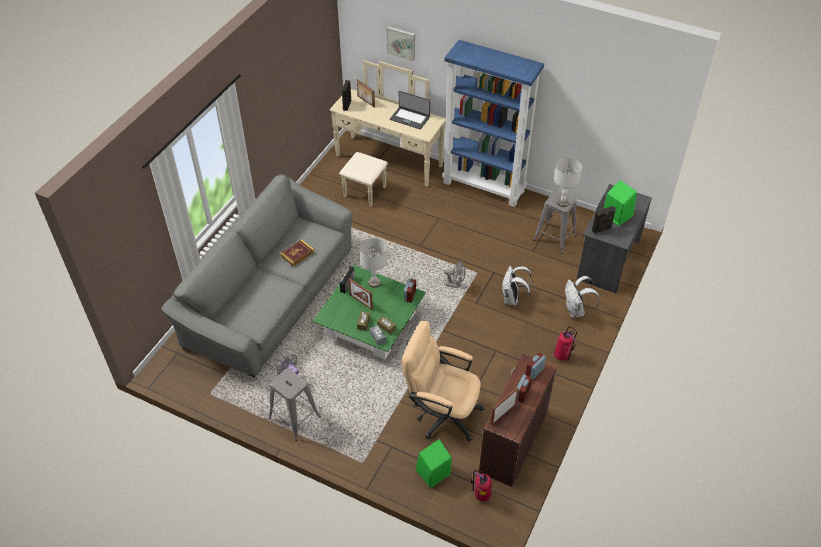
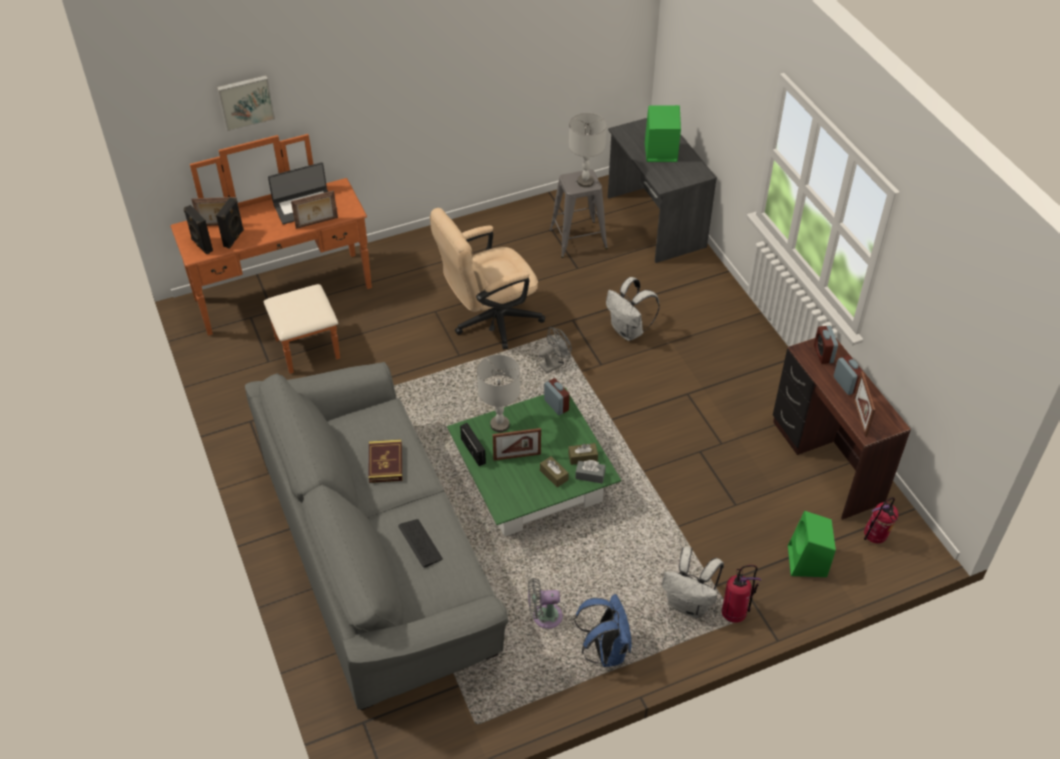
camera: 50 degrees left, 0 degrees up
(262, 296) = (420, 543): none -> keyboard
(294, 418) = (605, 650): grey stool -> blue backpack
(383, 168) = (289, 305): beige dresser -> orange dresser
(403, 129) = (317, 223): none -> picture frame
(441, 413) = (730, 499): beige office chair -> beige office chair (489, 321)
(484, 187) = (433, 241): blue bookcase -> none
(562, 356) = (749, 345): fire extinguisher -> fire extinguisher (734, 613)
(576, 311) = (698, 292): white backpack -> white backpack (689, 604)
(601, 230) = (669, 177): black speaker -> black speaker (234, 238)

